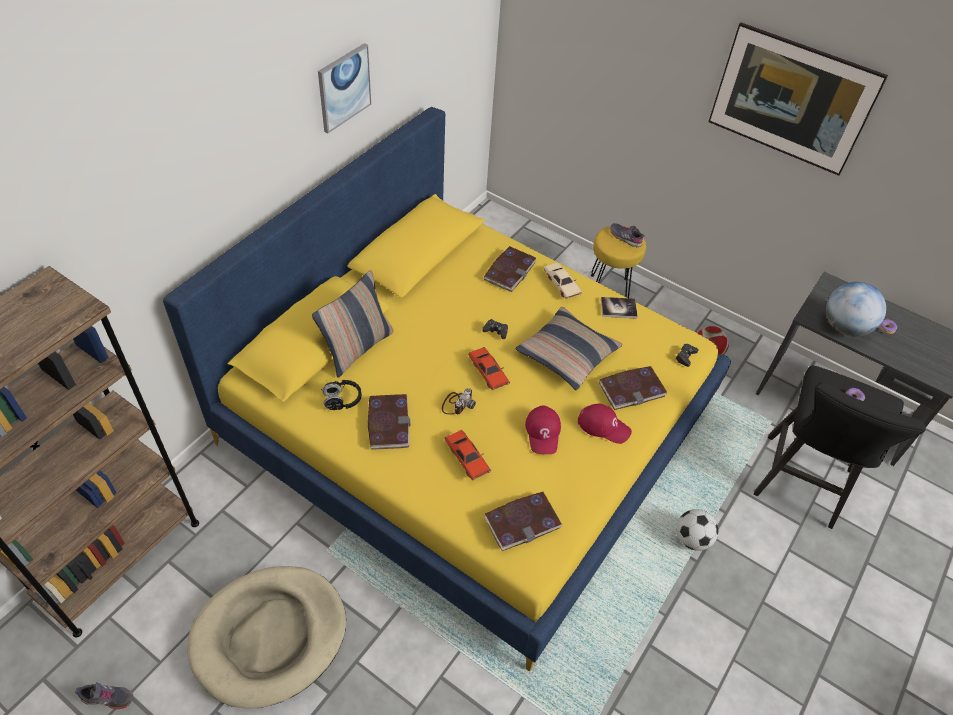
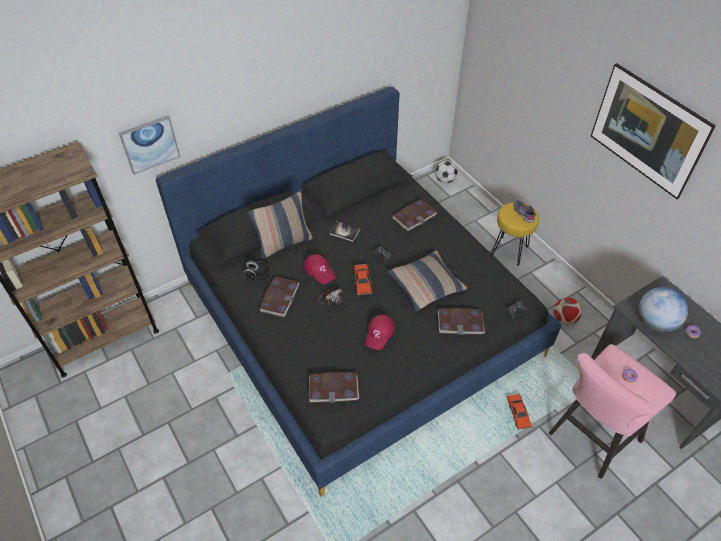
camera: 25 degrees right, 0 degrees up
(107, 698) = (63, 418): grey shoe -> none
(270, 636) = (169, 415): beige dog bed -> none
(344, 87) = (313, 63): picture -> picture (150, 144)
(466, 458) = (318, 335): red toy car -> red toy car (518, 413)
(470, 422) = (360, 318): yellow bed -> black bed
(561, 284) = (448, 235): beige toy car -> none
(604, 426) = (426, 342): red cap -> red cap (319, 270)
(618, 308) = (482, 262): book -> book (344, 232)
(692, 539) = (483, 449): football -> football (445, 180)
(799, 487) = (589, 439): black stool -> pink stool

